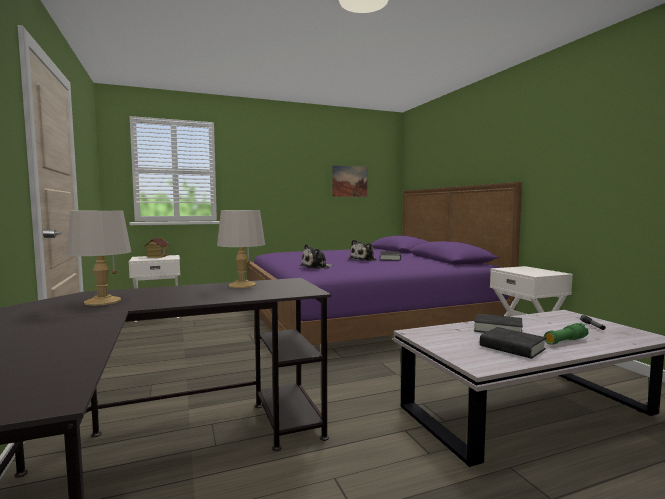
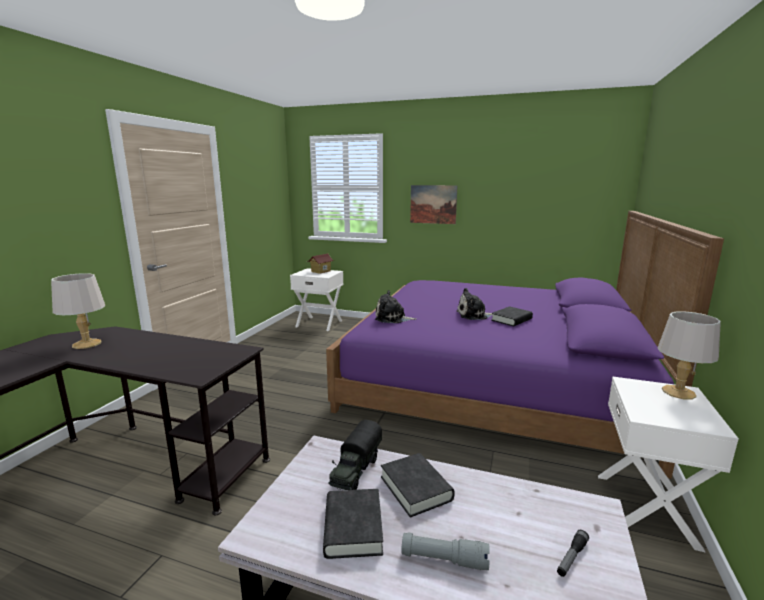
camera: 40 degrees right, 10 degrees up
(242, 285) = (195, 347): grey table lamp -> grey table lamp (678, 392)
(349, 181) = (546, 196): picture -> picture (433, 204)
(455, 333) = (356, 470): none -> toy truck
(565, 341) = (444, 559): green flashlight -> grey flashlight

